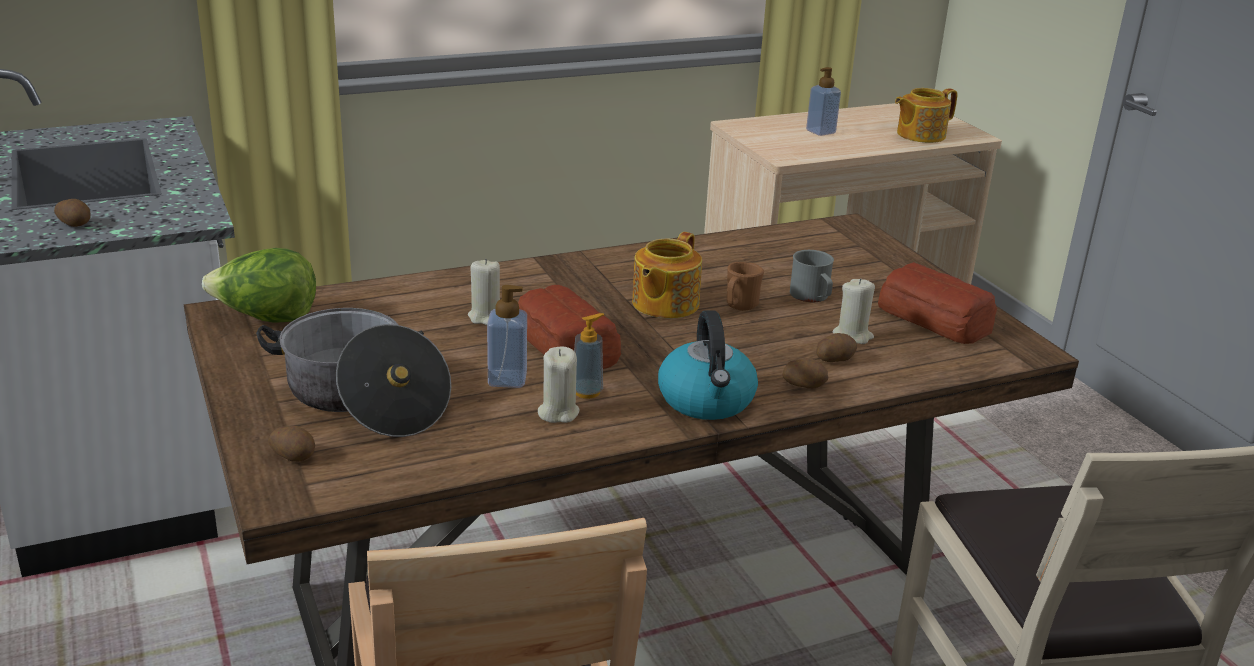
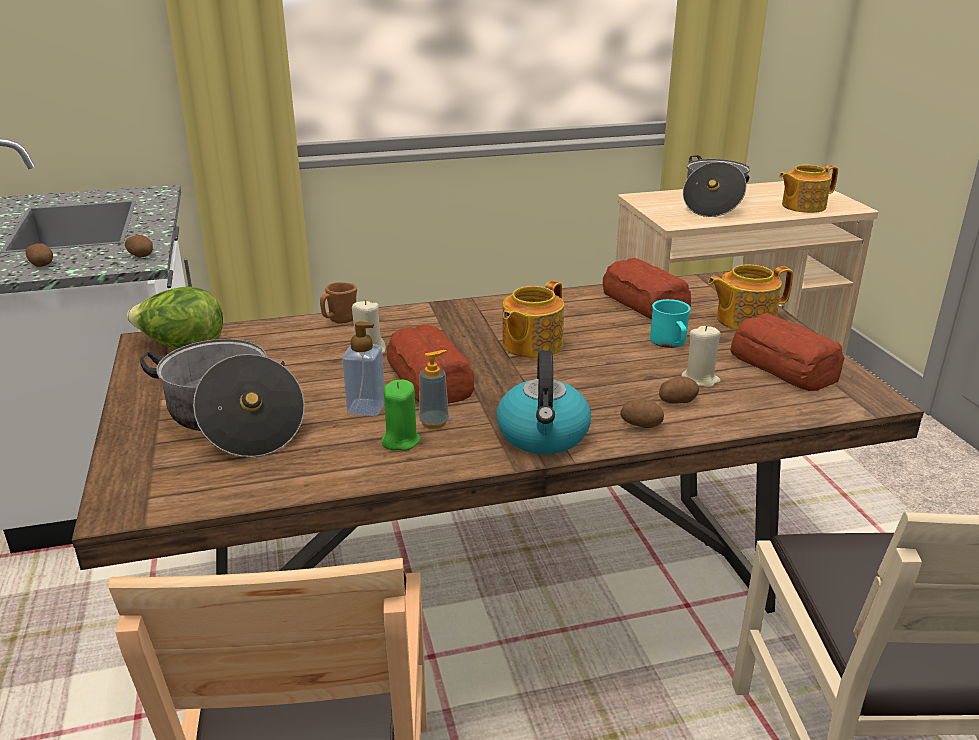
camera: 10 degrees right, 0 degrees up
(294, 455) = (150, 470): potato -> potato (141, 255)
(558, 412) = (400, 441): beige candle -> green candle
(739, 306) = (599, 349): brown mug -> brown mug (339, 320)
(774, 253) = (645, 303): none -> bread
(812, 297) = (670, 343): grey mug -> turquoise mug
(820, 131) = (713, 203): soap dispenser -> cooking pot
(883, 269) = (744, 320): none -> teapot

